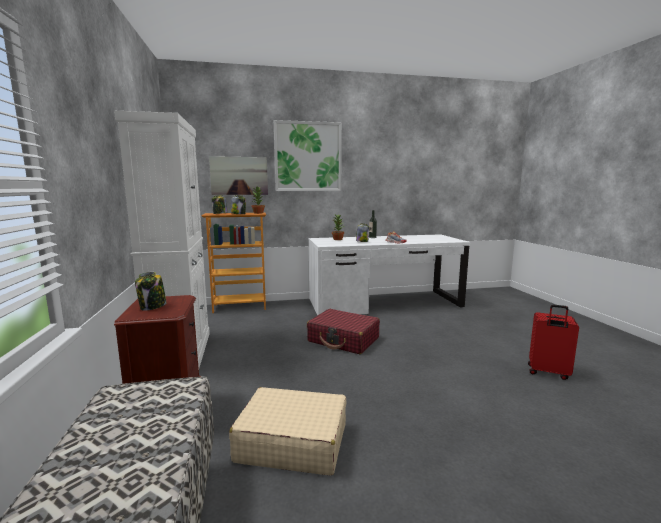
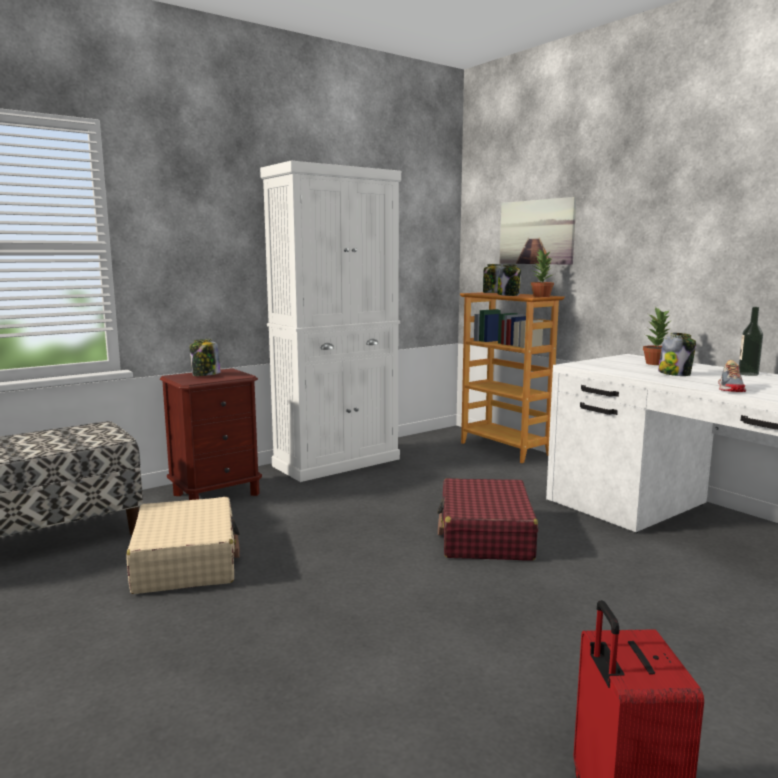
camera: 65 degrees right, 0 degrees up
(308, 157) = (645, 189): picture -> none

